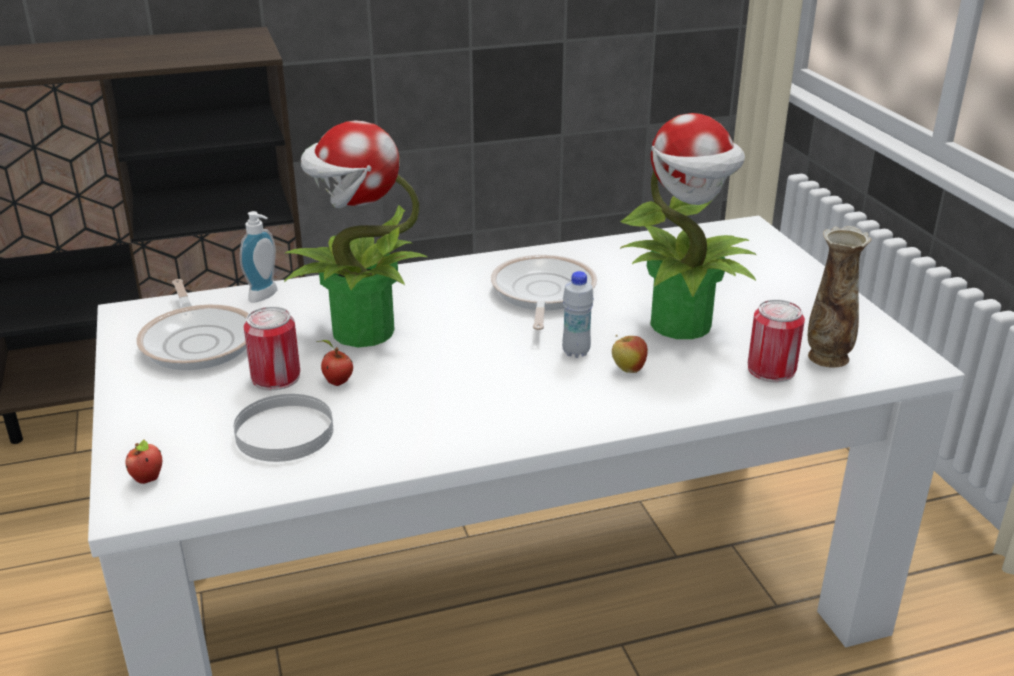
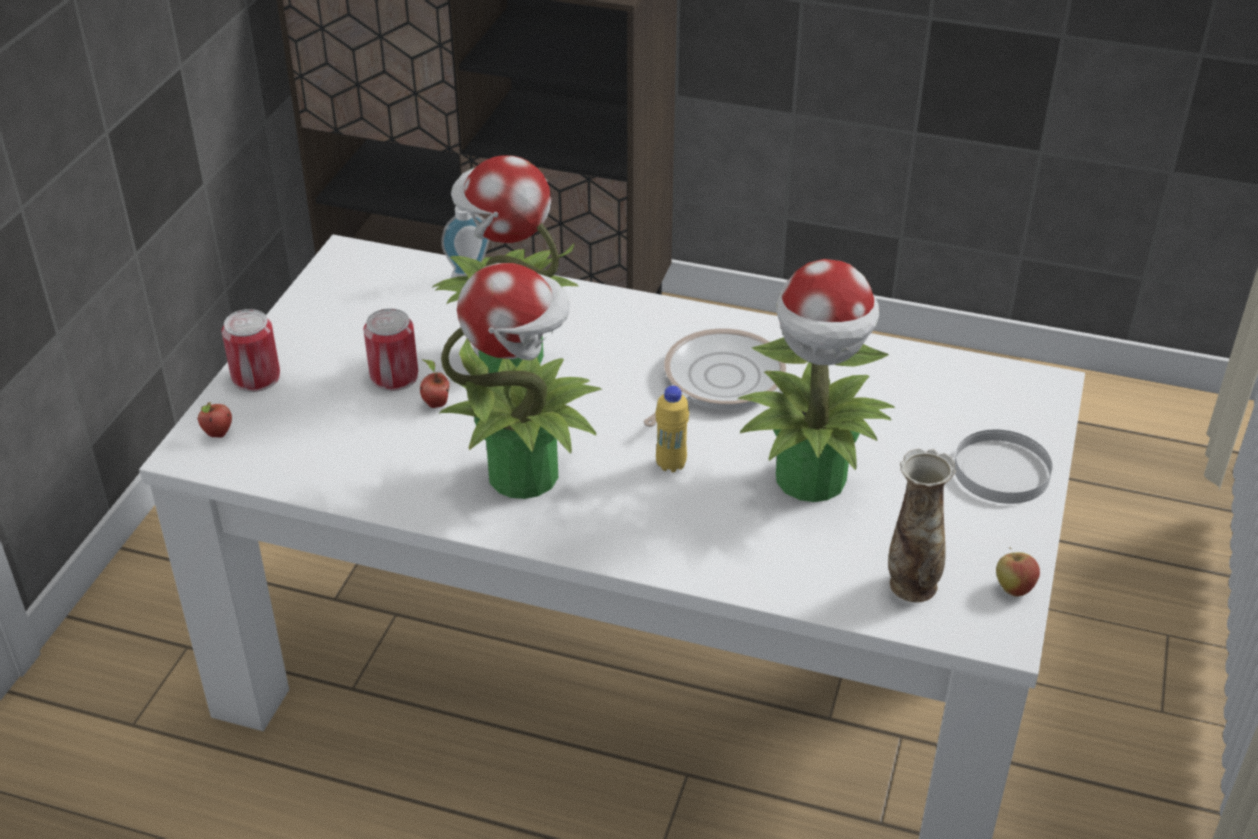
camera: 35 degrees right, 10 degrees up
(199, 341) = (372, 309): frying pan -> none
(283, 432) = (348, 436): white plate -> white plate (1000, 471)
(473, 399) = (526, 473): none -> potted plant
(576, 352) = (671, 464): white bottle -> yellow bottle
(628, 369) = (696, 506): apple -> apple (1013, 588)
(771, 369) = (834, 571): can -> can (256, 377)

